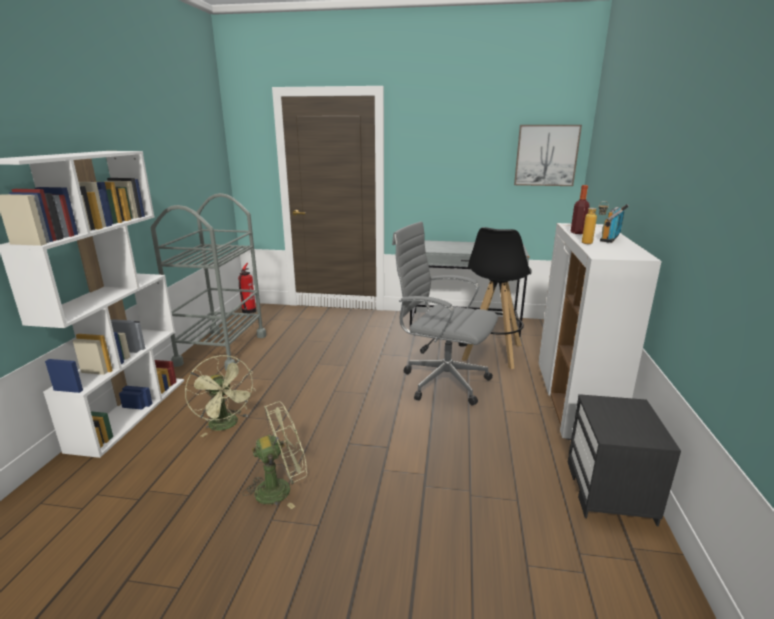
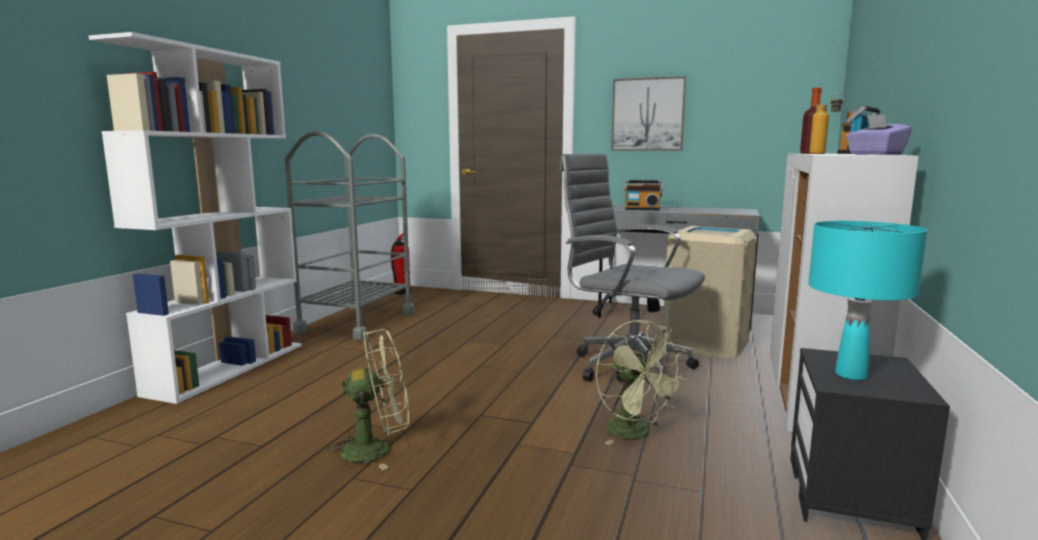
camera: 10 degrees right, 10 degrees down
(227, 425) = (334, 387): green fan -> green fan (636, 434)
(441, 248) = (642, 209): none -> radio
(491, 352) = (705, 343): black stool -> beige trash can
(546, 155) = (784, 92): picture -> picture (648, 114)
(616, 423) = (850, 375): none -> turquoise table lamp
(630, 253) = (875, 154): none -> purple tissue box

